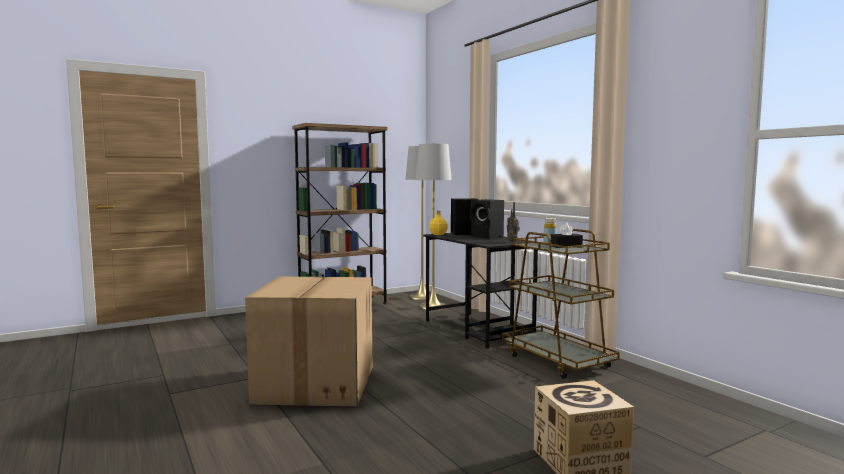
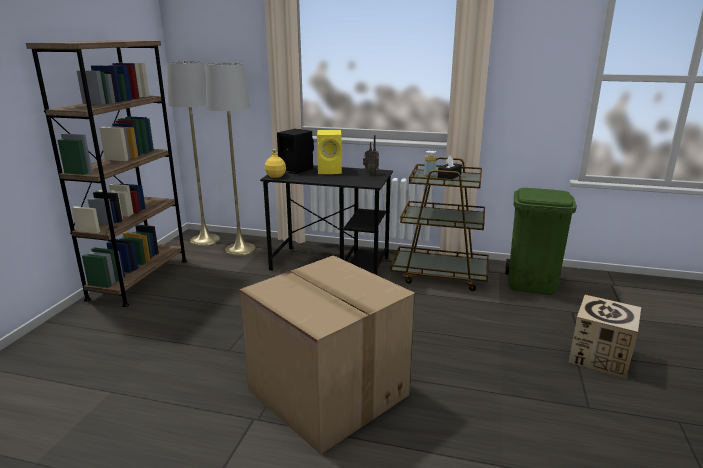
camera: 45 degrees left, 15 degrees up
(487, 237) = (331, 171): black speaker -> yellow speaker
(646, 395) = (532, 284): none -> green trash can

